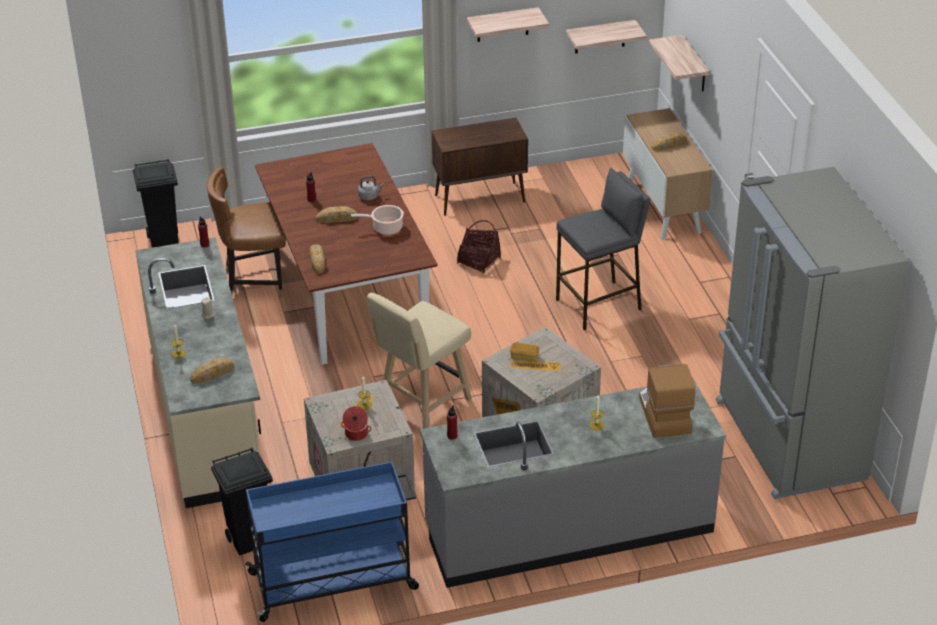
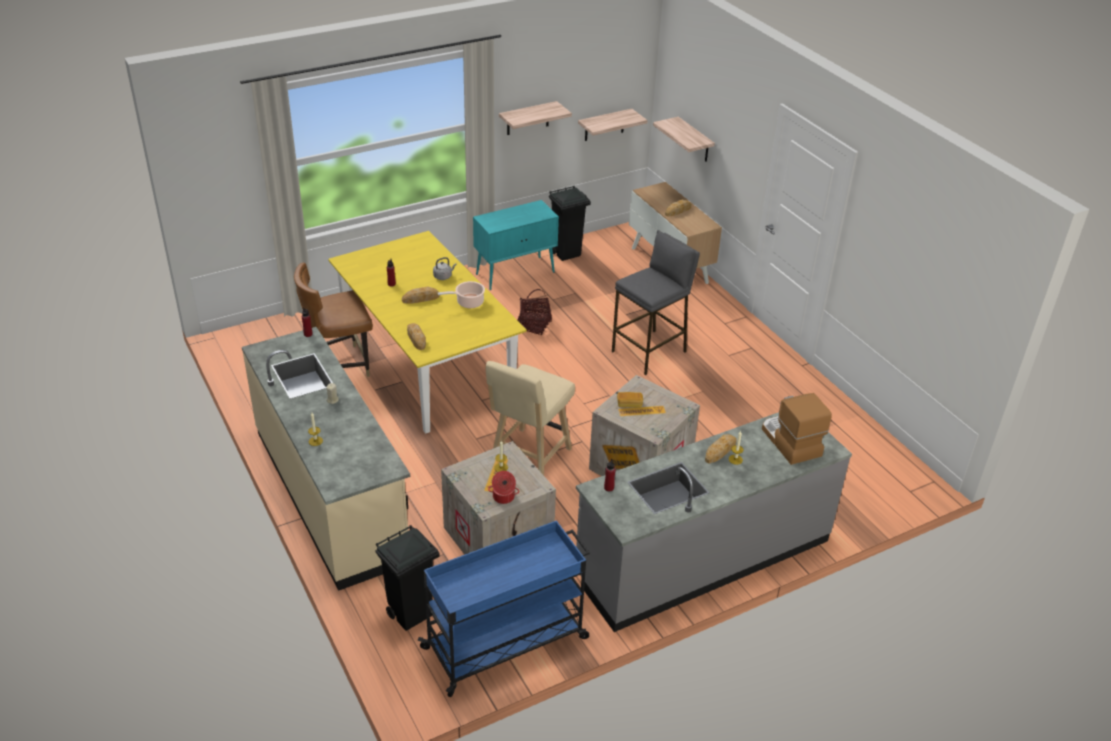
camera: 15 degrees left, 0 degrees up
(164, 239) = (243, 336): black trash can -> black trash can (567, 253)
(212, 373) = (356, 457): bread -> bread (720, 451)
(348, 292) = (428, 365): brown dining table -> yellow dining table
(480, 198) = (516, 273): brown cabinet -> turquoise cabinet
(787, 441) = (853, 450): grey fridge -> none

